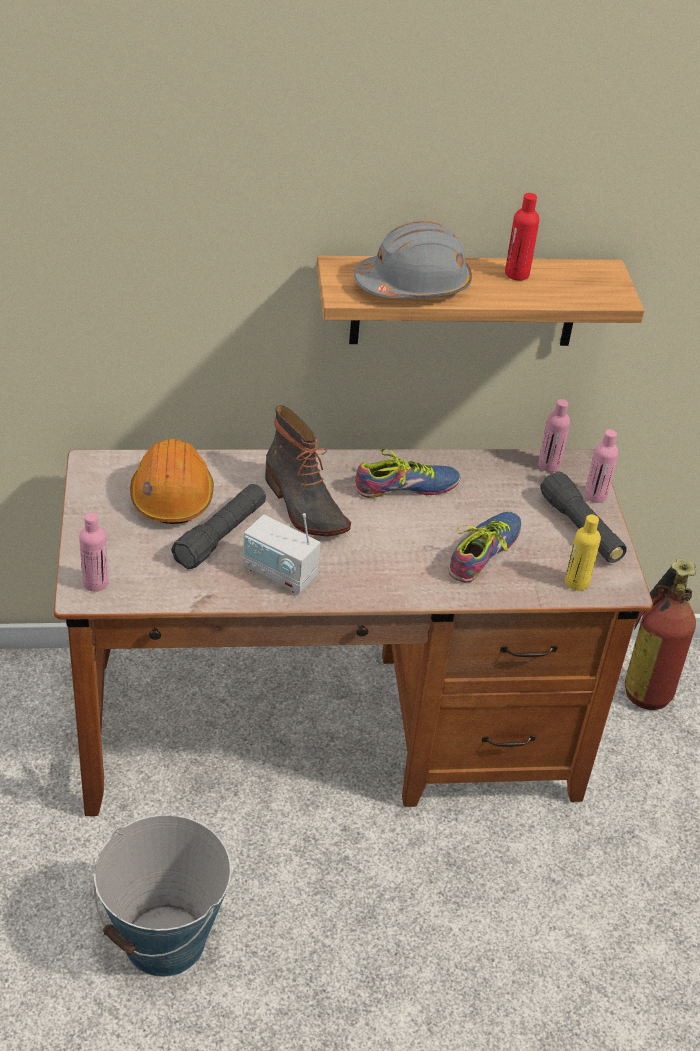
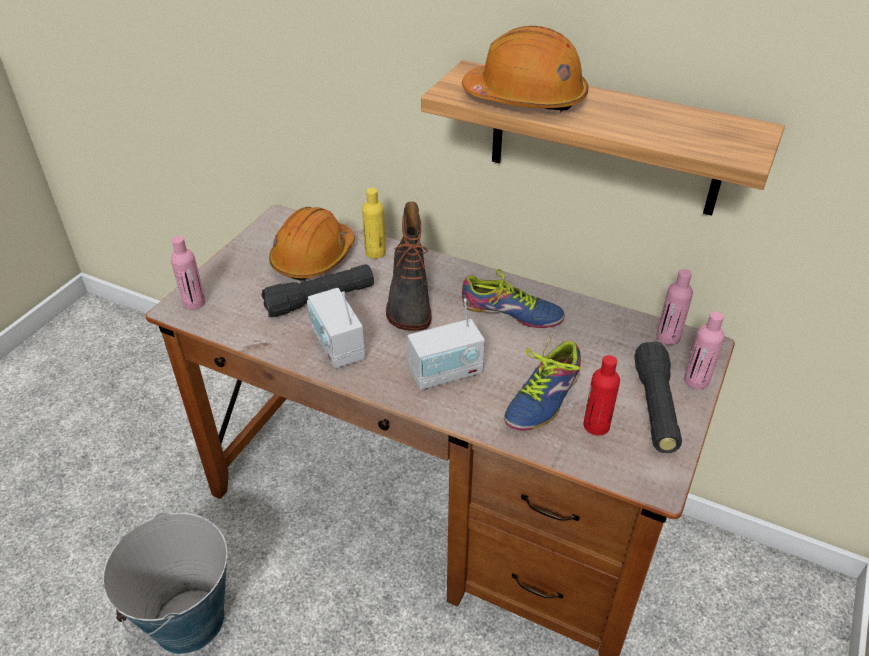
camera: 35 degrees right, 0 degrees up
(396, 562) = (446, 373): none -> radio
(413, 285) = (525, 98): grey hard hat -> orange hard hat
(487, 554) = (539, 396): shoe -> shoe turned 150 degrees clockwise
(517, 274) = (646, 112): red bottle -> red bottle (596, 426)
(576, 582) = (609, 458): yellow bottle -> yellow bottle (375, 253)
(647, 679) = (752, 587): fire extinguisher -> none

